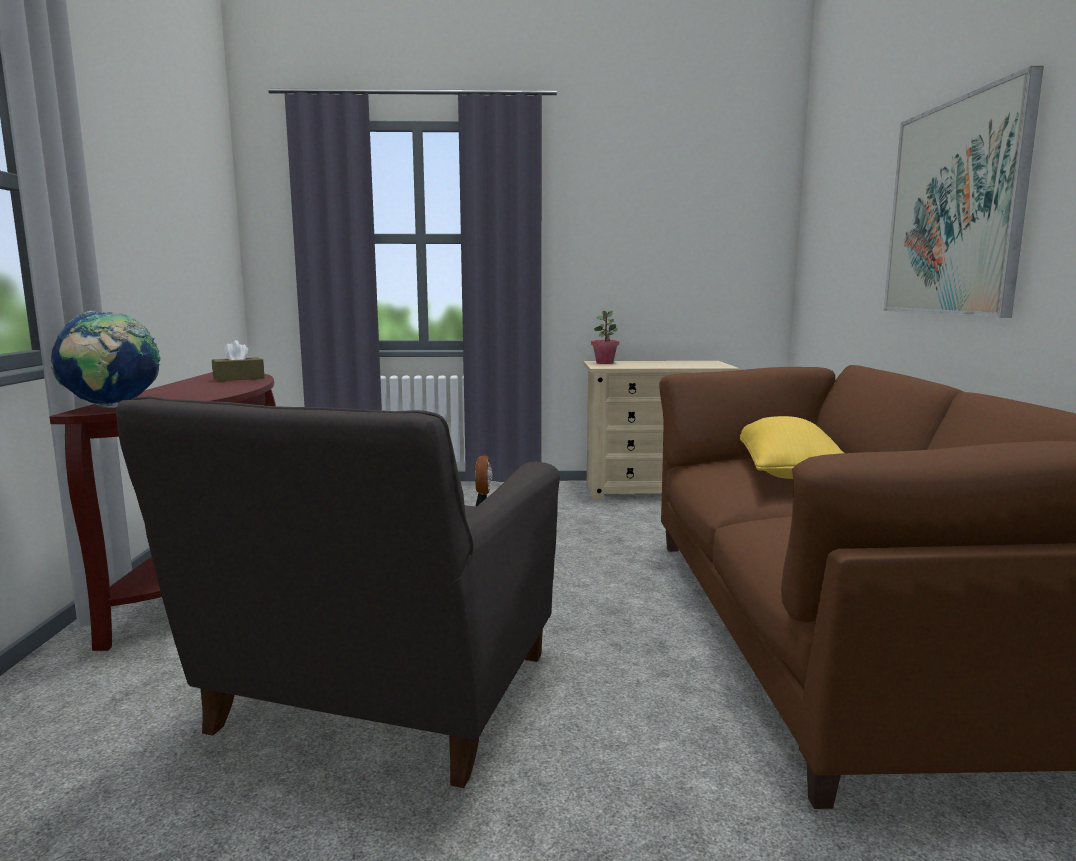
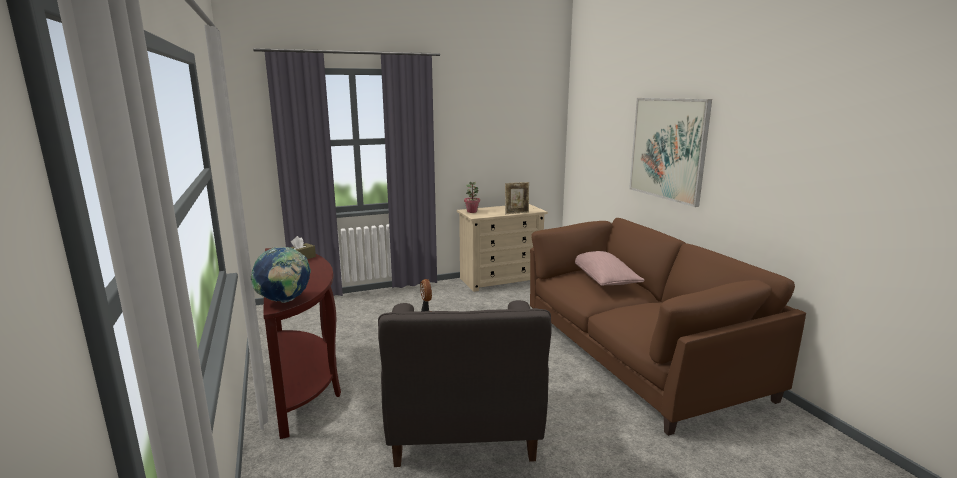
camera: 20 degrees left, 5 degrees up
(680, 367) = (516, 213): none -> picture frame
(788, 473) = (603, 279): yellow pillow -> pink pillow

